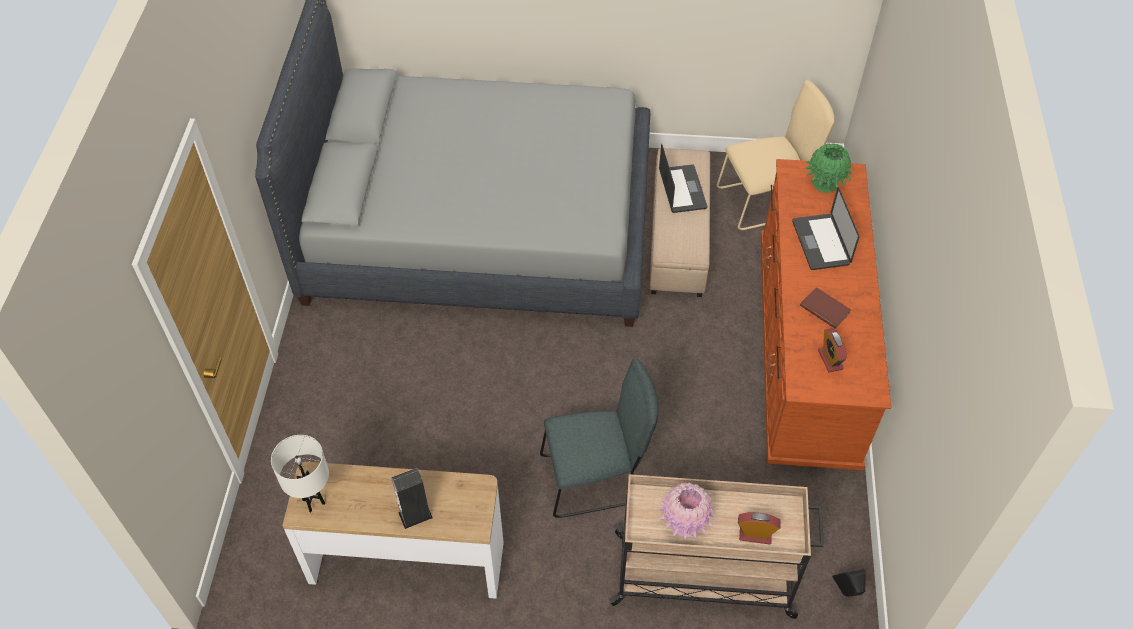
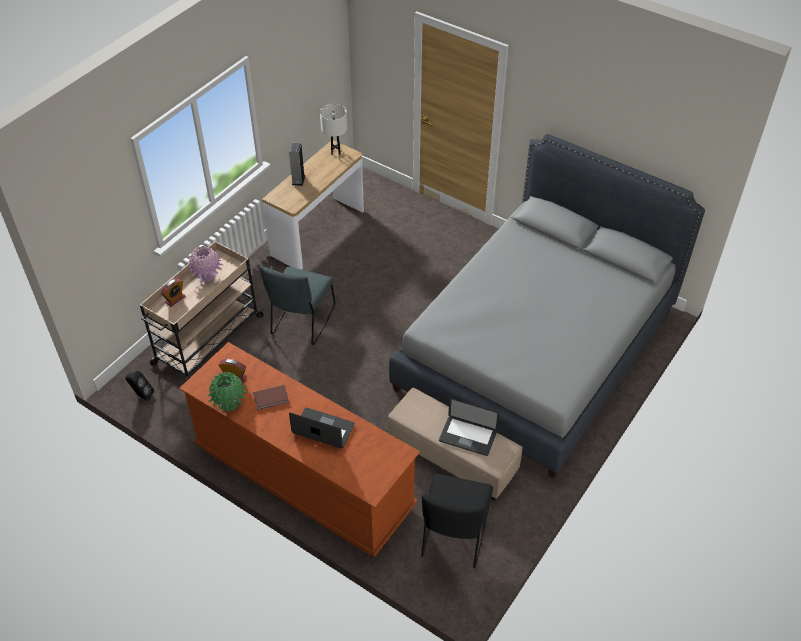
camera: 120 degrees right, 5 degrees down
(766, 201) = (453, 537): beige chair -> black chair
(824, 184) = (373, 466): green vase -> green vase (229, 403)

